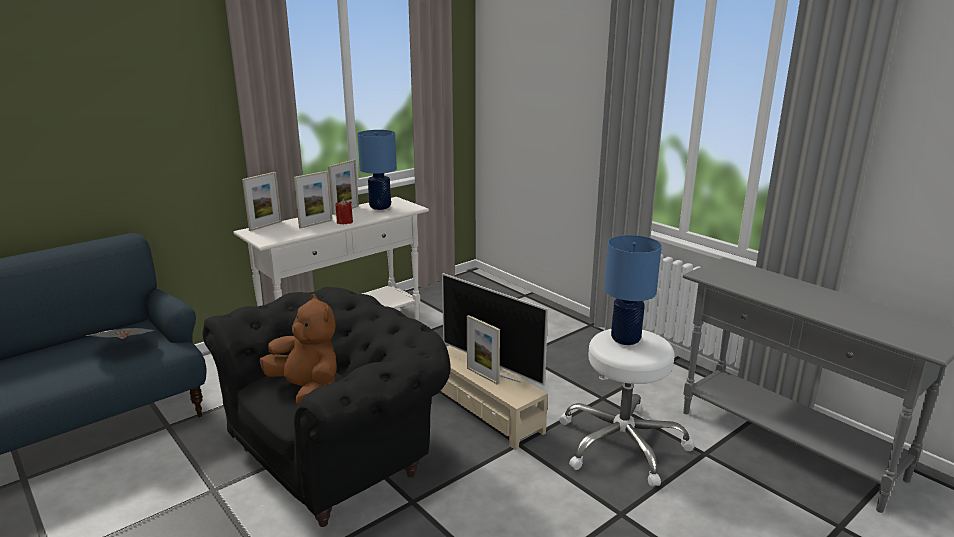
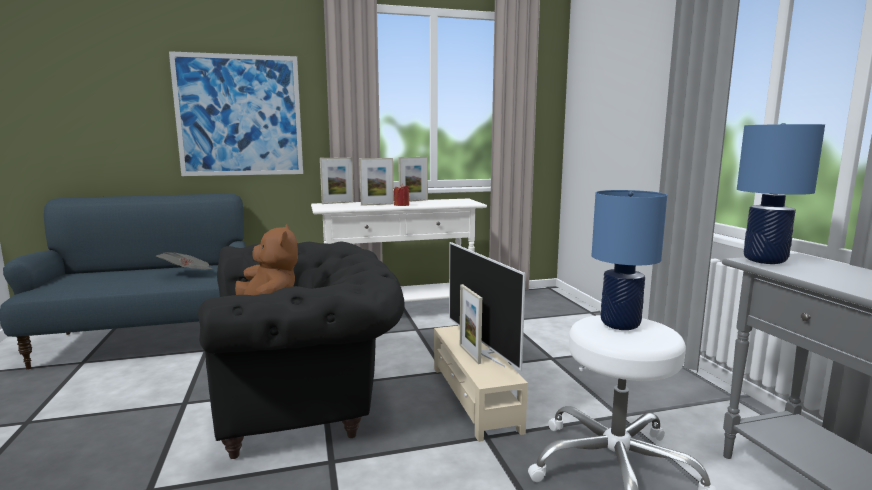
camera: 25 degrees right, 10 degrees down
(127, 136) = (239, 116): none -> picture
(380, 208) = (444, 202): blue table lamp -> blue table lamp (765, 262)

